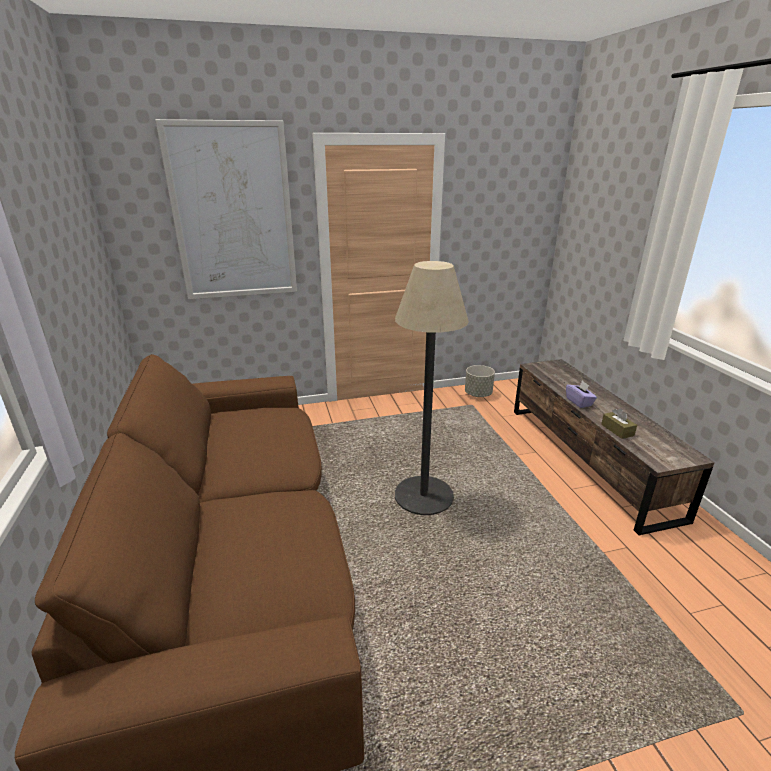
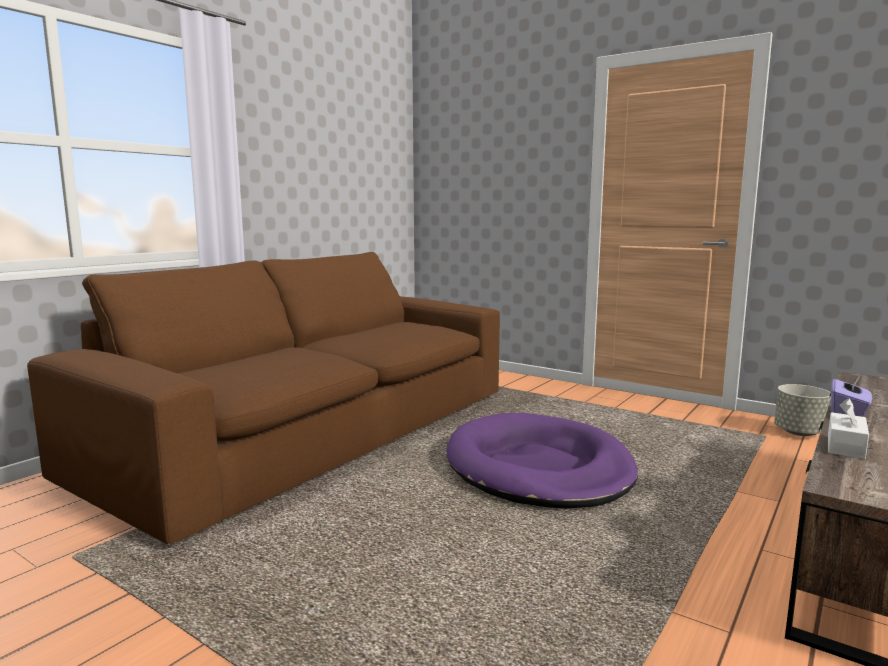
camera: 50 degrees right, 15 degrees down
(233, 213) = (510, 148): picture -> none
(424, 496) = (538, 468): floor lamp -> purple dog bed
(617, 430) = (845, 446): brown tissue box -> white tissue box

